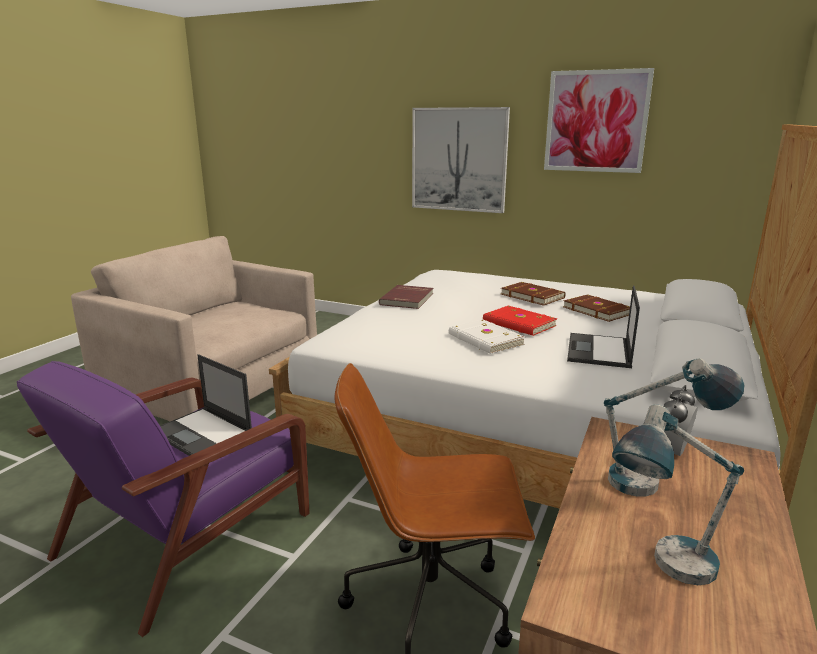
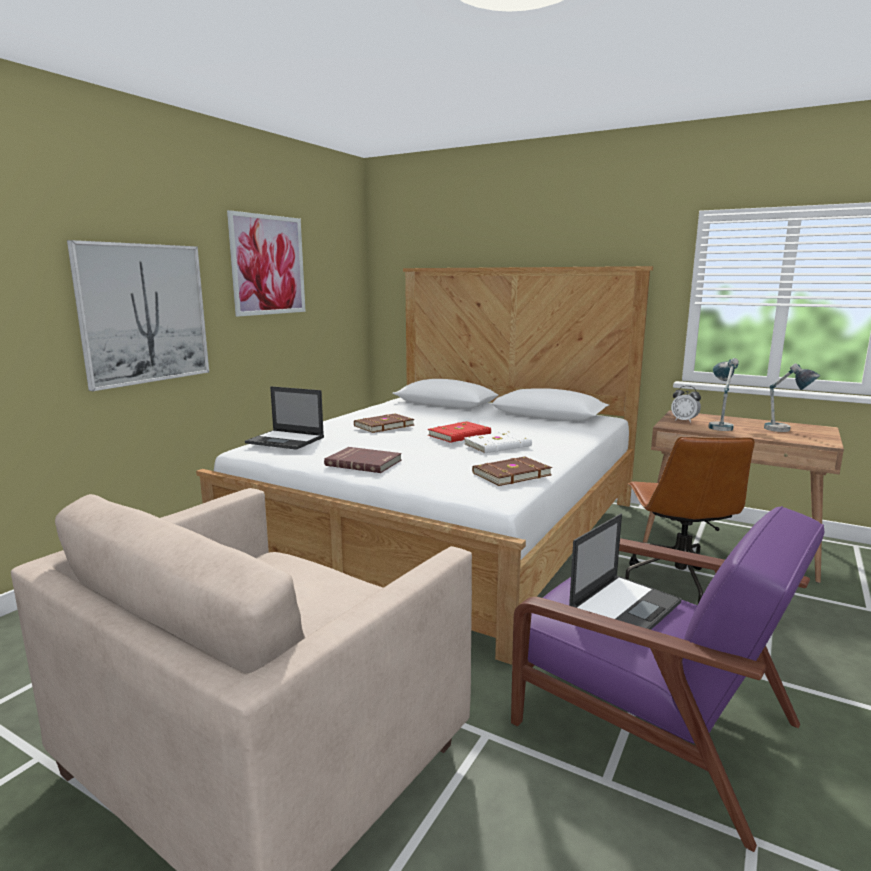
camera: 85 degrees left, 5 degrees down
(598, 310) = (428, 416): brown book -> brown book (510, 474)
(599, 351) = (519, 425): laptop -> laptop (286, 440)

